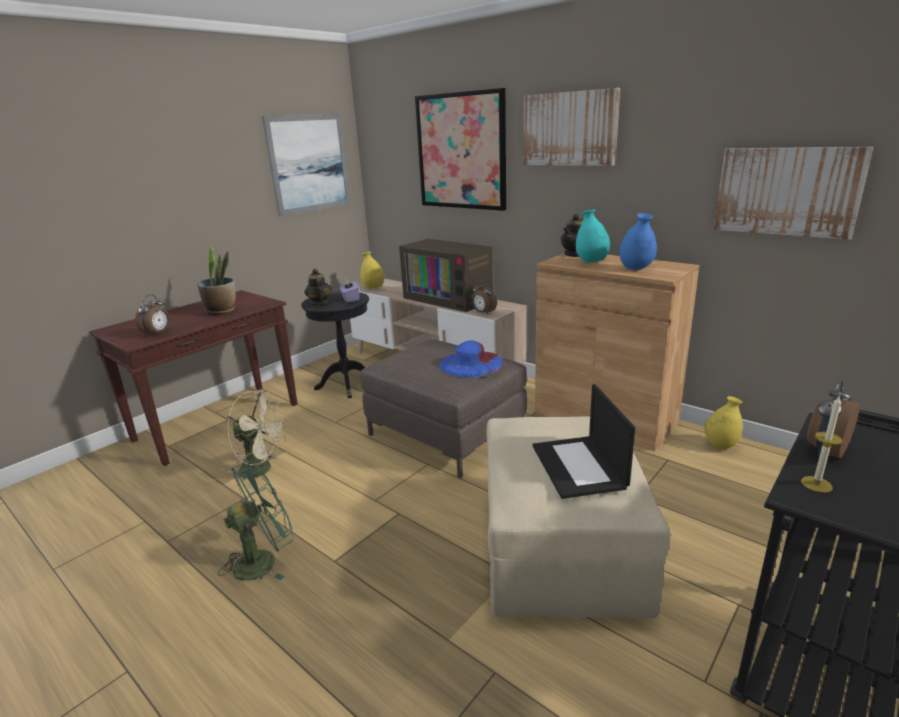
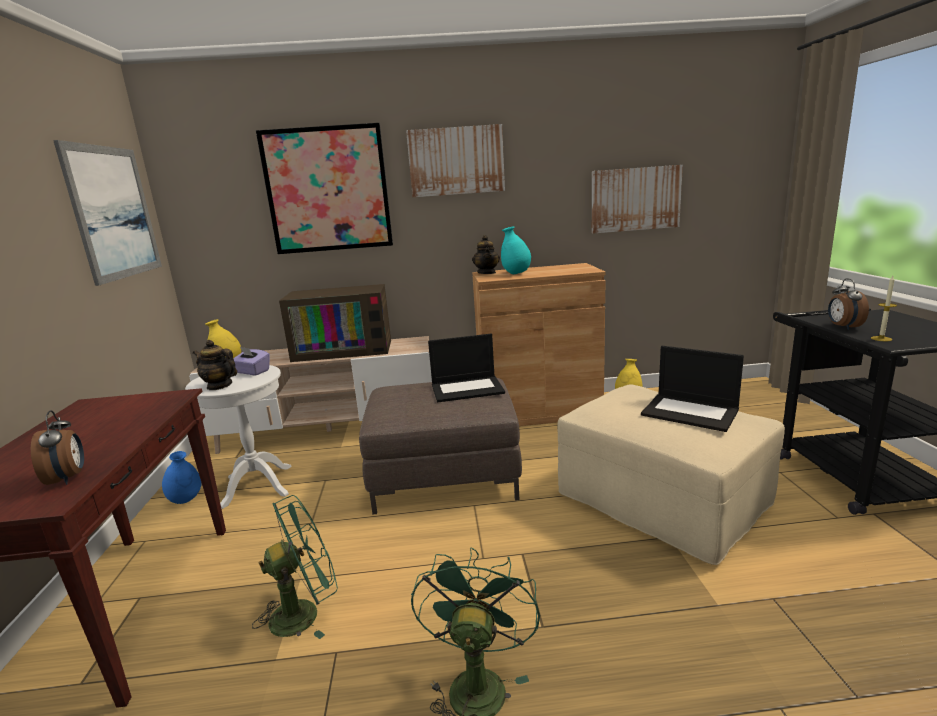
camera: 45 degrees left, 5 degrees down
(222, 311) = (117, 423): potted plant -> none
(262, 470) = (304, 612): beige fan -> green fan
(346, 384) = (257, 486): black side table -> white side table
(471, 364) = (468, 388): blue hat -> laptop
(483, 313) = (405, 350): alarm clock -> none
(636, 268) = (559, 270): blue vase -> blue vase (186, 500)

